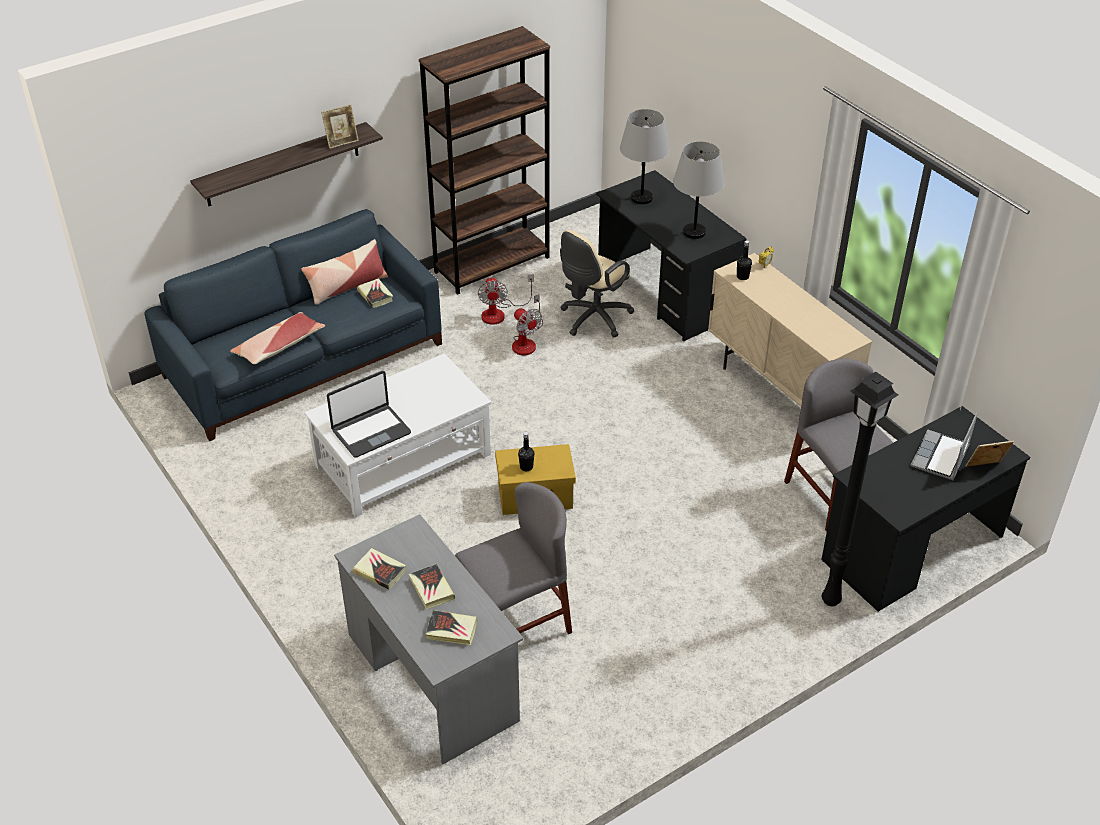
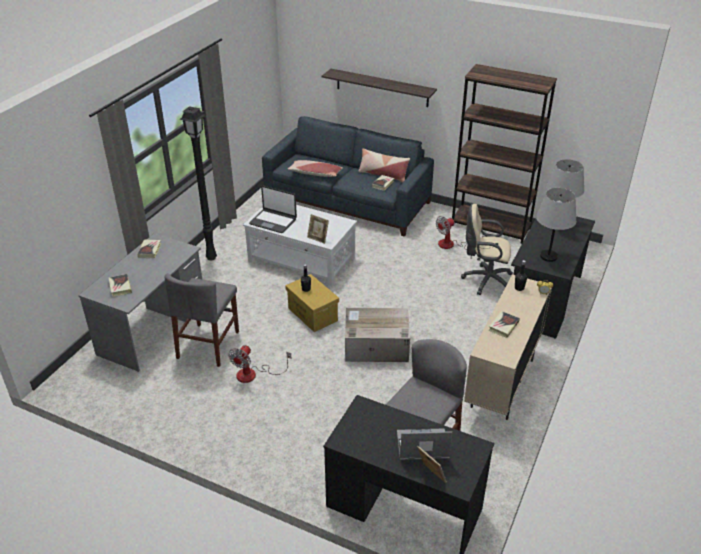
camera: 60 degrees right, 5 degrees down
(342, 142) = (409, 89): picture frame -> picture frame (318, 238)
(431, 589) = (146, 270): book -> book (503, 326)
(516, 624) = (208, 344): grey chair -> grey chair turned 75 degrees clockwise
(526, 341) = (437, 263): fan -> fan (253, 374)
(642, 463) = (375, 346): none -> cardboard box
(829, 600) = (319, 476): black floor lamp -> black floor lamp (211, 257)

